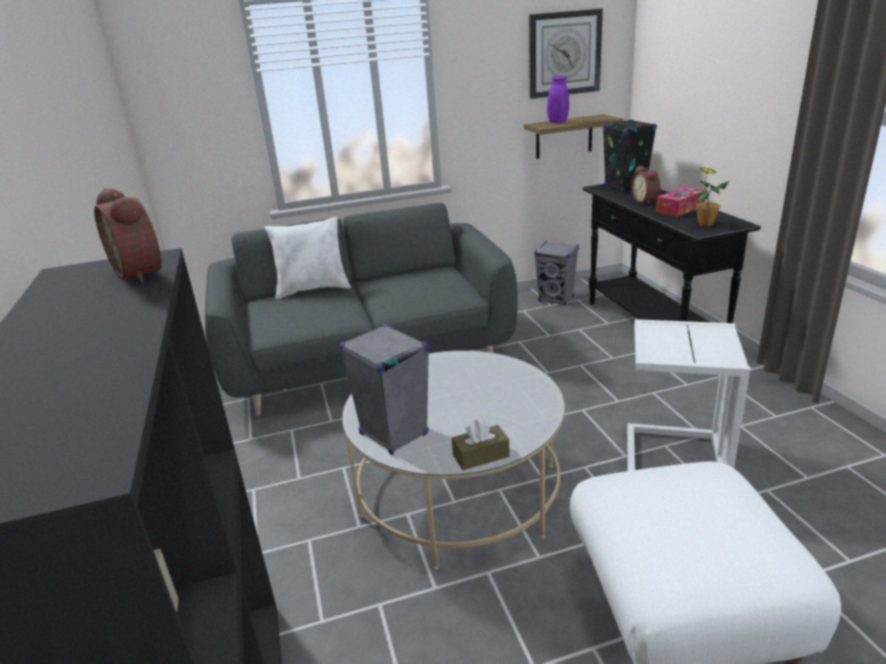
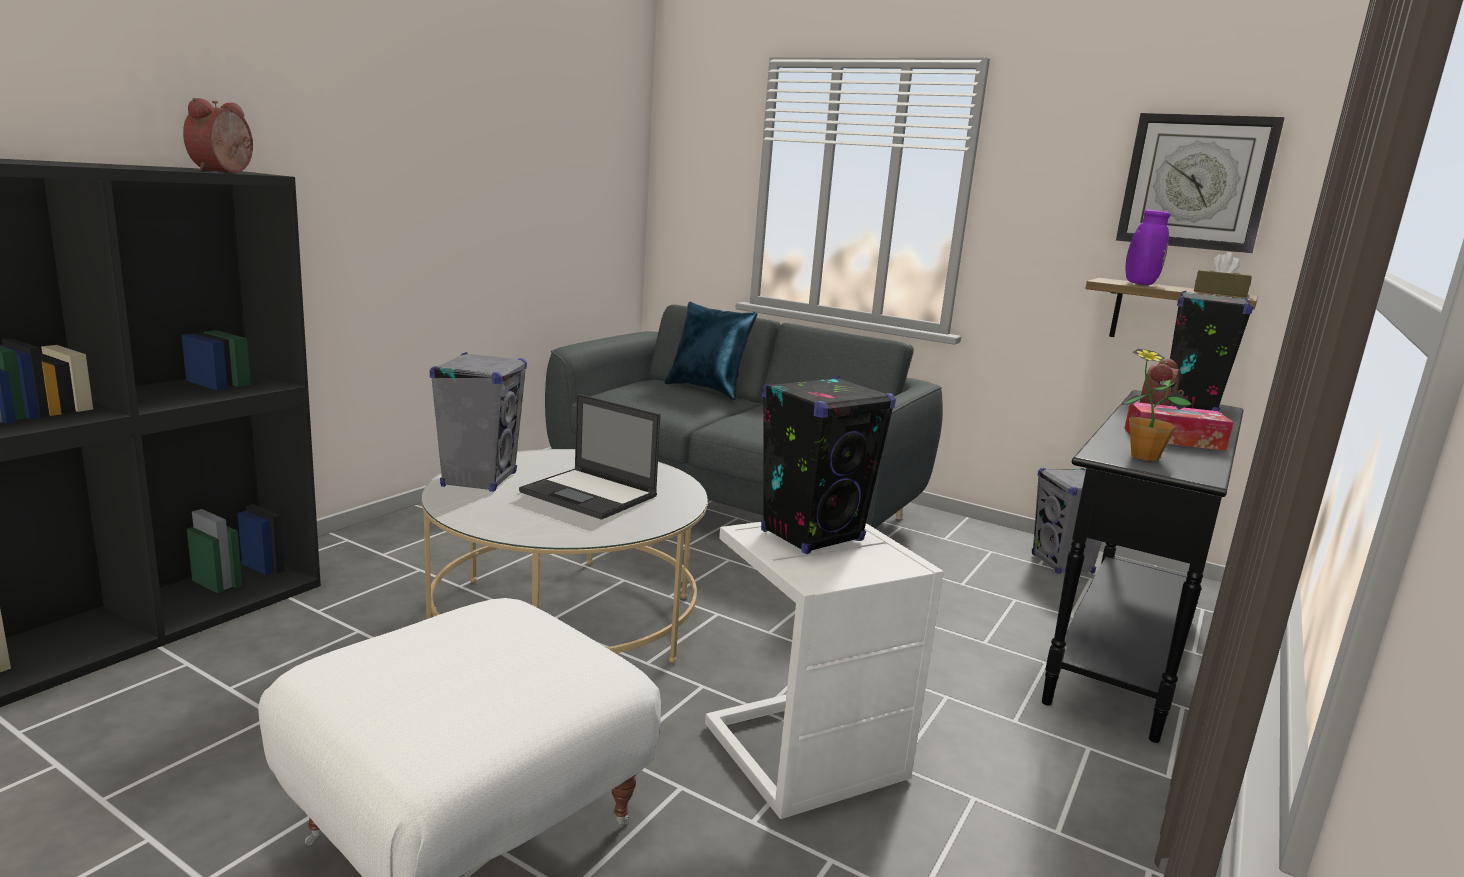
camera: 45 degrees right, 10 degrees down
(313, 289) = (708, 390): white pillow -> blue pillow
(468, 396) = (590, 494): none -> laptop
(481, 456) = (478, 522): brown tissue box -> brown tissue box (1219, 293)
(669, 340) = (812, 536): none -> black speaker

